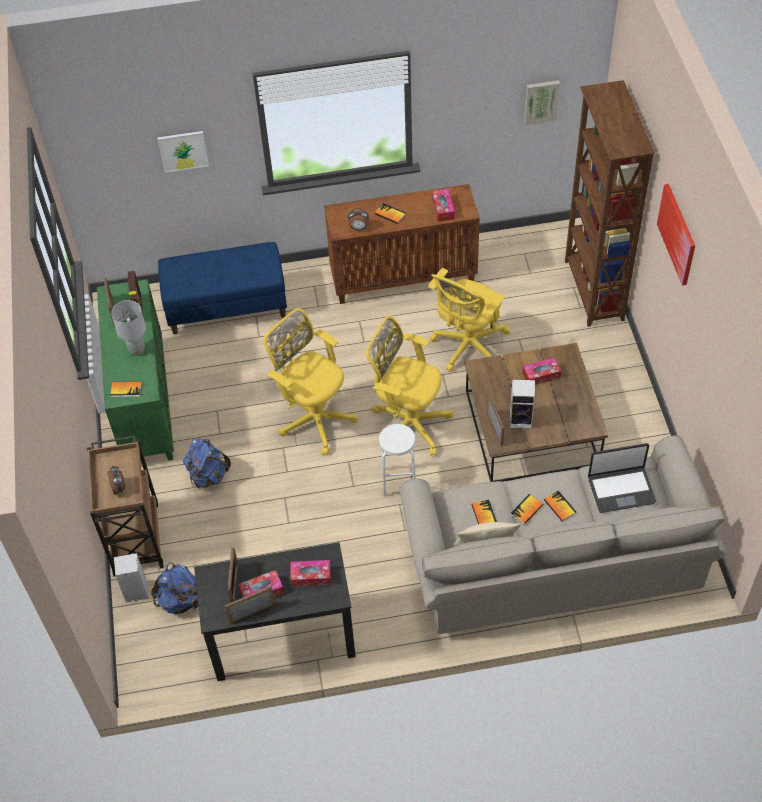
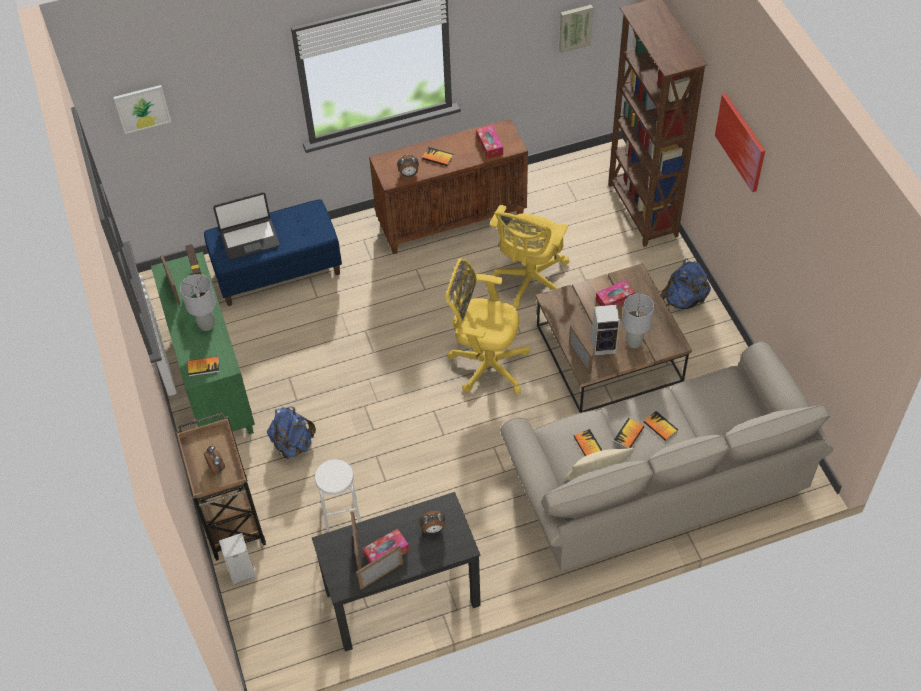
camera: 10 degrees left, 0 degrees up
(181, 600) = (291, 575): blue backpack -> blue backpack (684, 299)
(183, 151) = (223, 116): picture -> picture (142, 108)
(311, 576) = (433, 530): tissue box -> alarm clock
(314, 417) = (389, 371): yellow office chair -> none
(399, 481) = (488, 424): white stool -> white stool (342, 516)
(551, 420) = (634, 342): none -> grey table lamp
(621, 489) = (717, 401): laptop -> laptop (249, 239)

